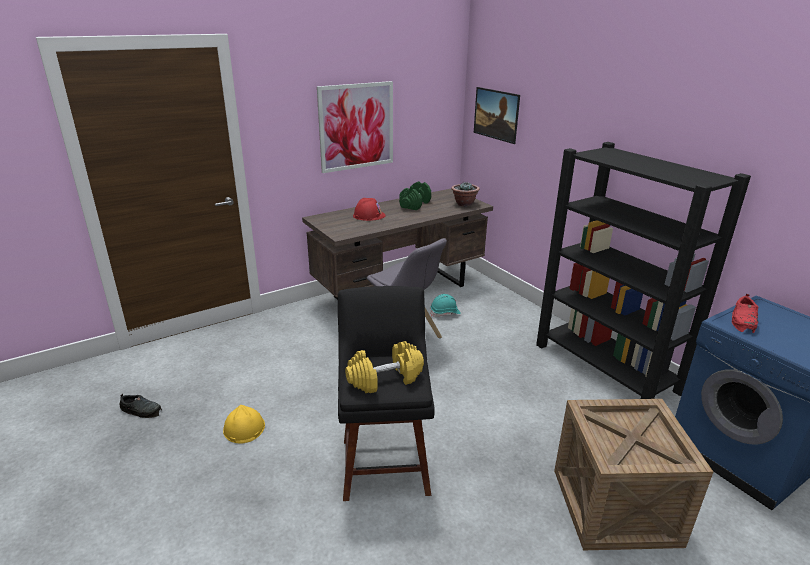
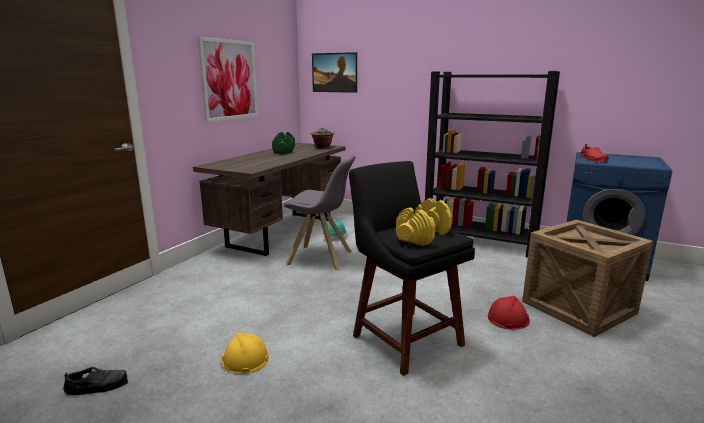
camera: 30 degrees left, 10 degrees down
(369, 215) = (255, 159): red hard hat -> red hard hat (508, 319)

